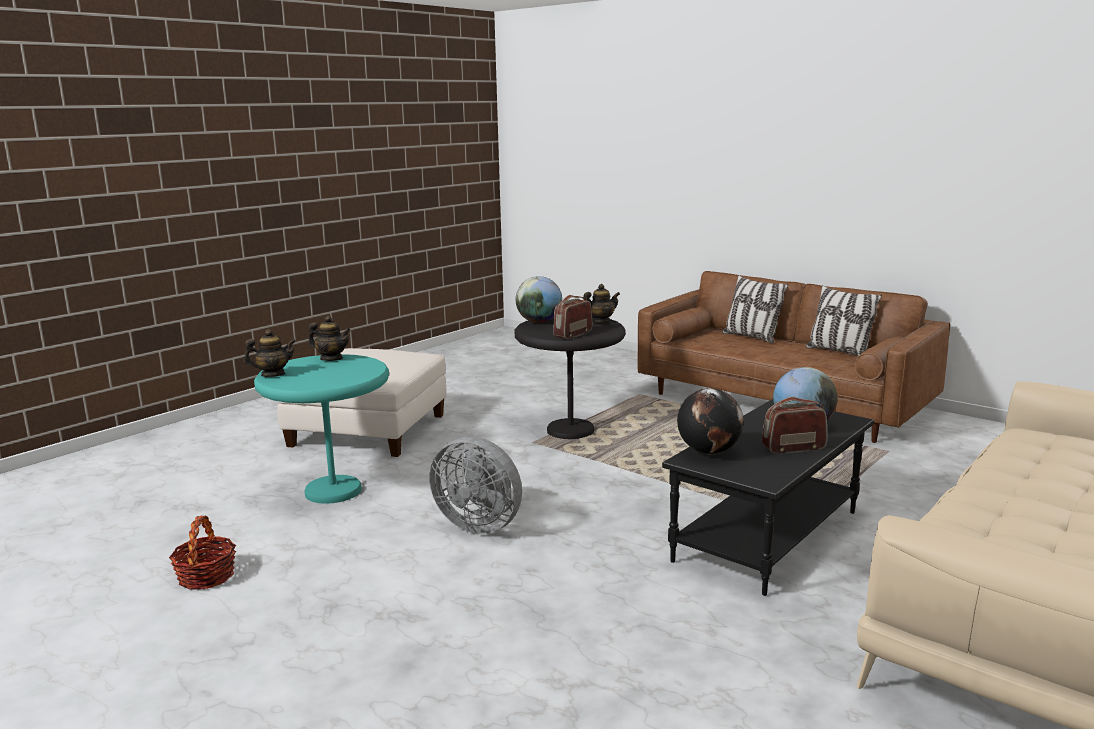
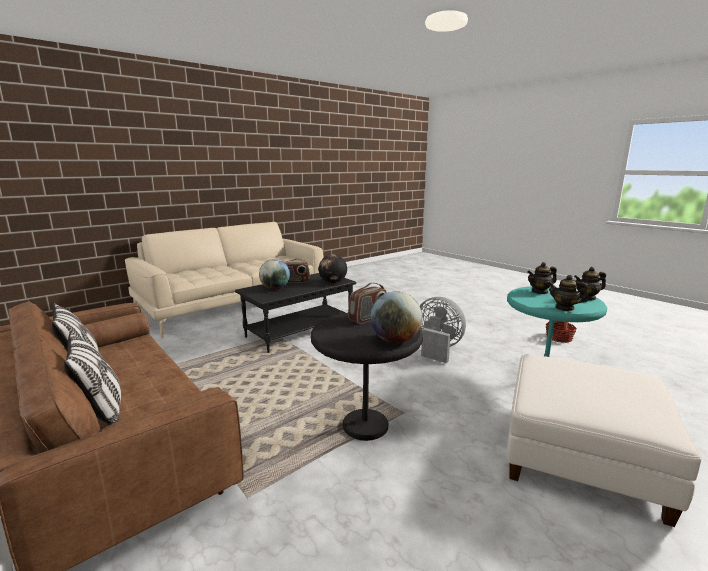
camera: 170 degrees left, 0 degrees up
(600, 321) = (330, 334): teapot -> teapot (540, 292)

